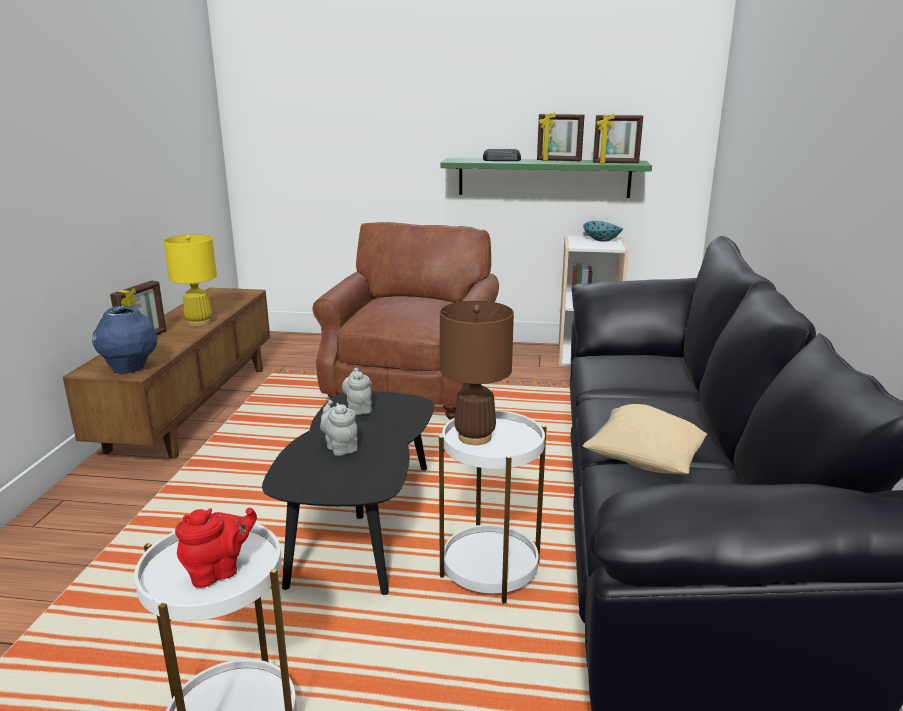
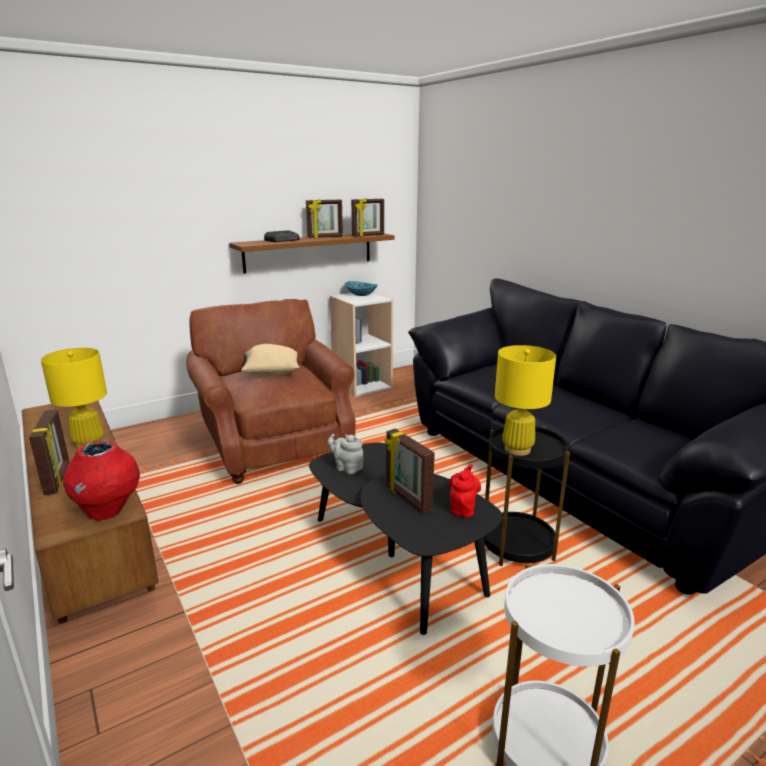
camera: 40 degrees left, 0 degrees up
(130, 369) = (108, 511): blue vase -> red vase
(218, 571) = (577, 610): red teapot -> red teapot (463, 508)
(340, 447) = (407, 498): grey teapot -> picture frame
(474, 437) = (517, 449): brown table lamp -> yellow table lamp
(490, 570) = (517, 546): white side table -> black side table
(544, 177) = (309, 252): green shelf -> brown shelf
(643, 462) = (599, 430): beige pillow -> beige pillow (271, 373)

